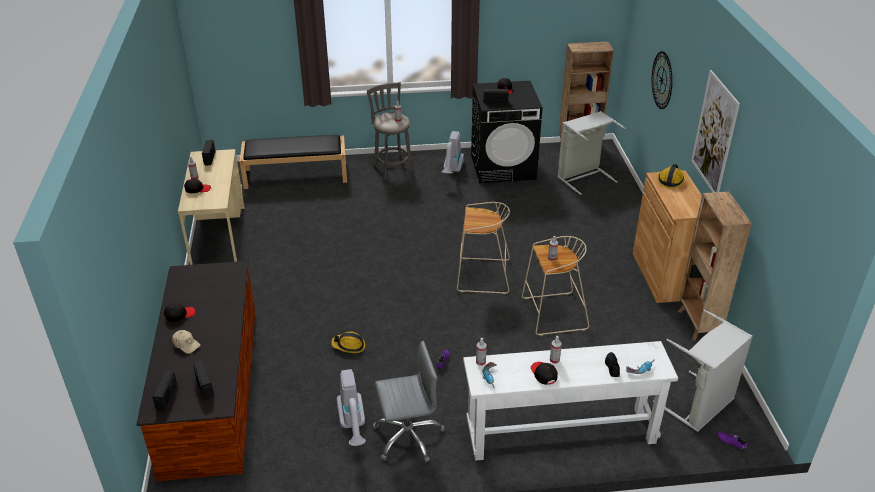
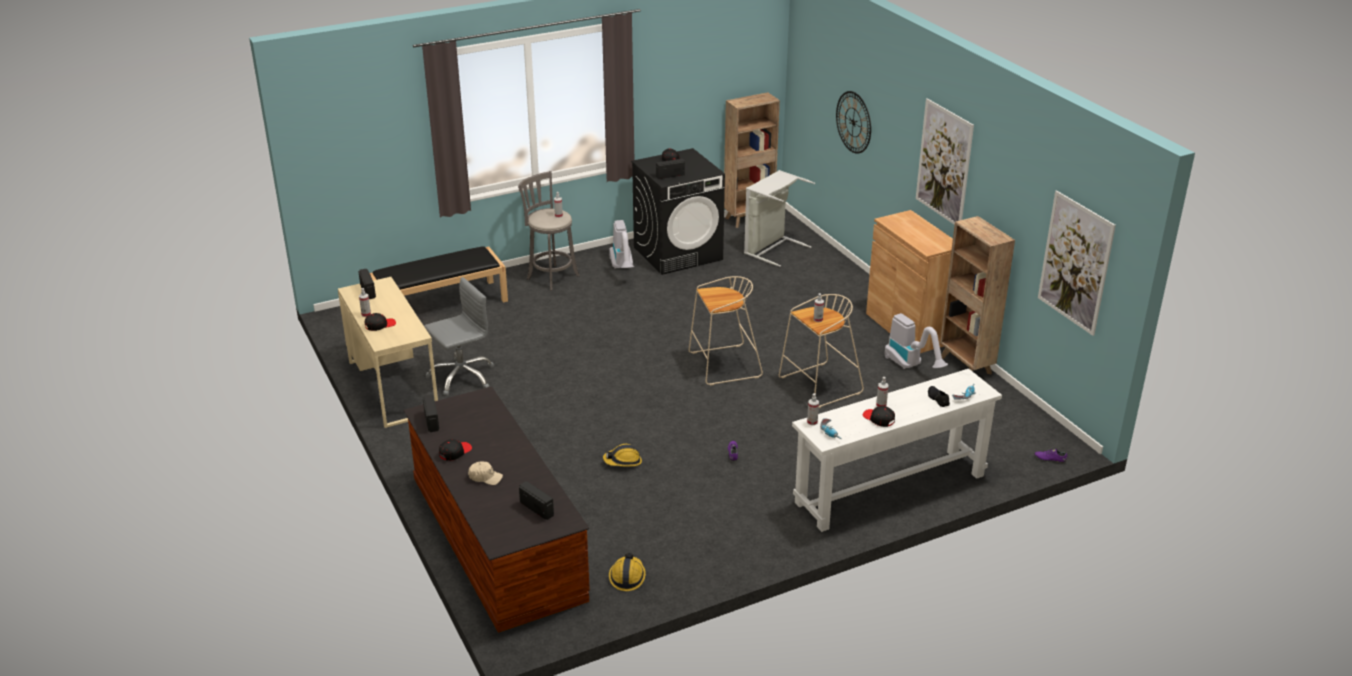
camera: 20 degrees left, 5 degrees down
(167, 397) = (503, 527): radio -> radio (432, 421)
(353, 426) = (678, 532): vacuum cleaner -> vacuum cleaner (911, 366)
(407, 436) = (740, 527): grey office chair -> grey office chair (462, 376)
(670, 180) = (902, 221): hard hat -> hard hat (627, 577)
(700, 406) = (1006, 435): grey laundry basket -> none
(794, 262) = (1075, 262): none -> picture

